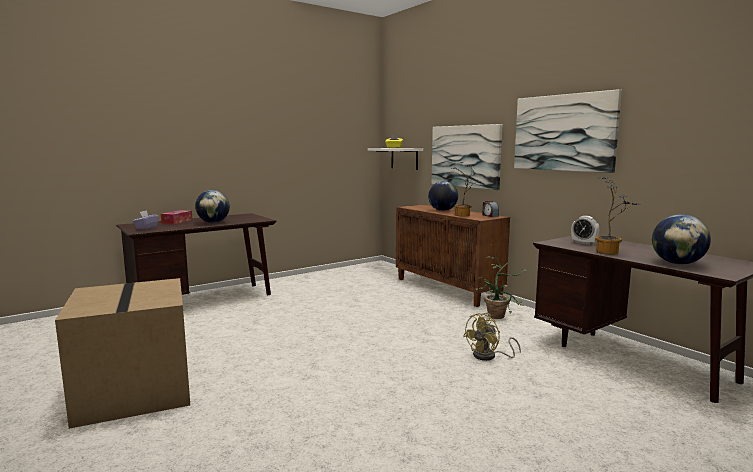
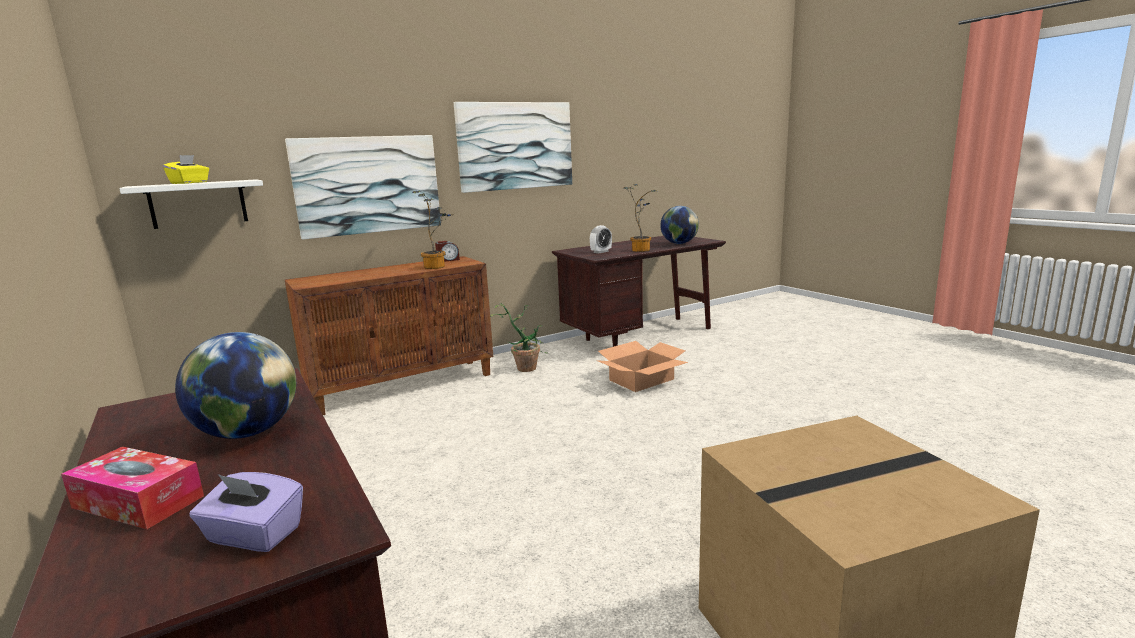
camera: 85 degrees left, 5 degrees up
(442, 210) = (376, 272): globe -> none
(489, 356) = (641, 380): yellow fan -> cardboard box

